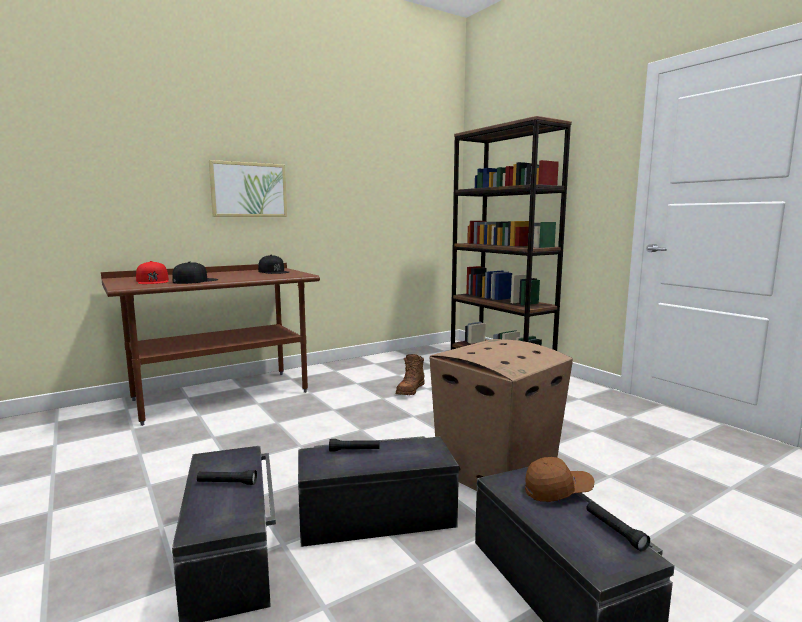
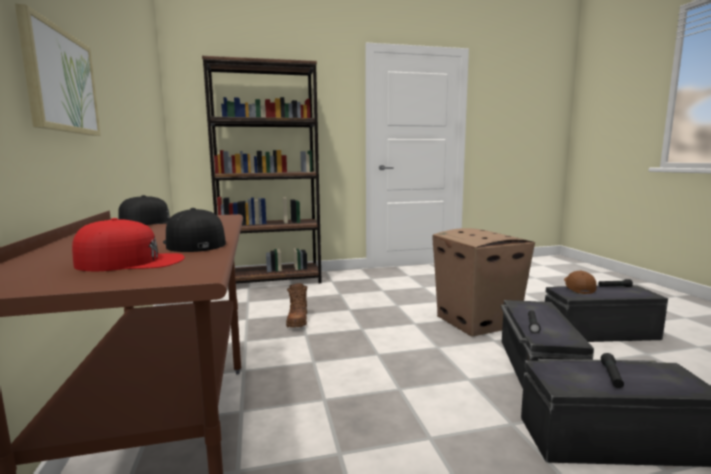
camera: 70 degrees left, 0 degrees up
(410, 390) = (297, 320): brown boot -> brown boot turned 45 degrees clockwise

